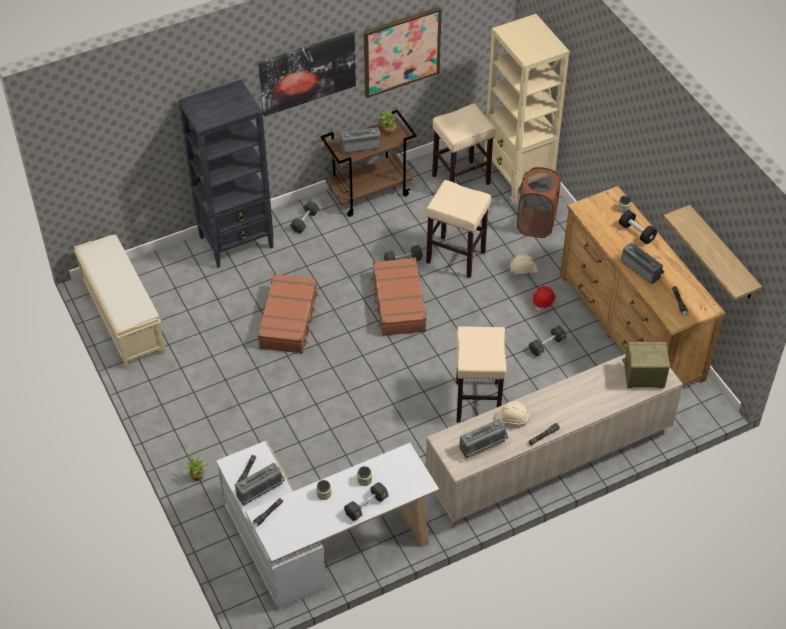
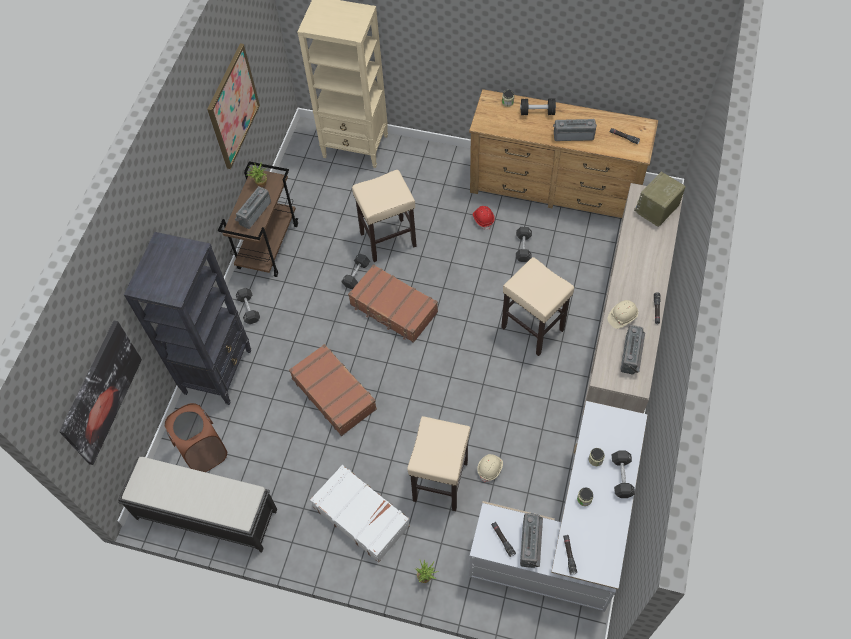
camera: 45 degrees left, 10 degrees up
(123, 317) = (205, 514): beige bench -> black bench
(208, 405) = (361, 515): none -> white suitcase
(307, 73) = (189, 182): picture -> picture (101, 392)
(461, 179) = (320, 180): beige stool -> beige stool (440, 480)
(523, 269) = (442, 209): beige hard hat -> beige hard hat (490, 468)
(536, 223) = (409, 169): brown laundry basket -> brown laundry basket (204, 451)
(722, 254) = (642, 76): shelf -> none

